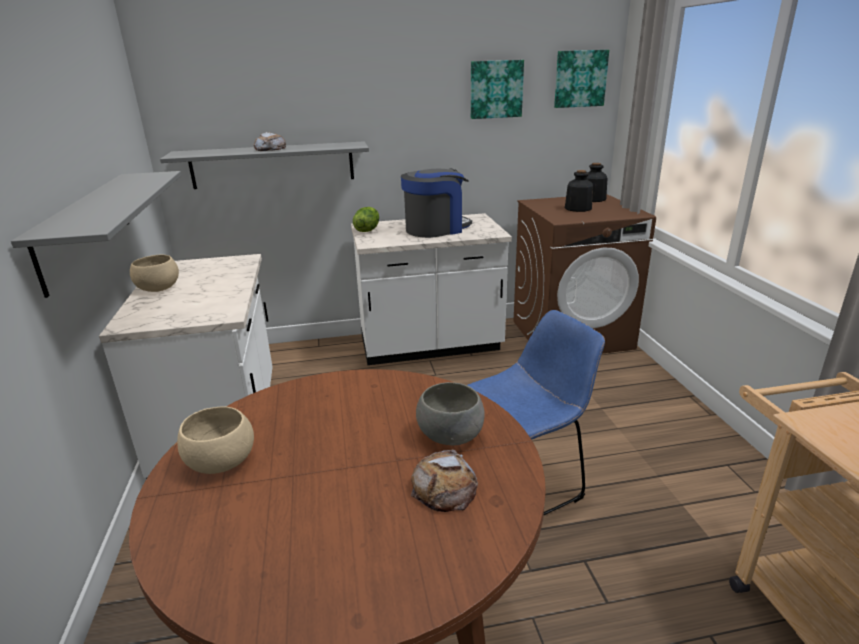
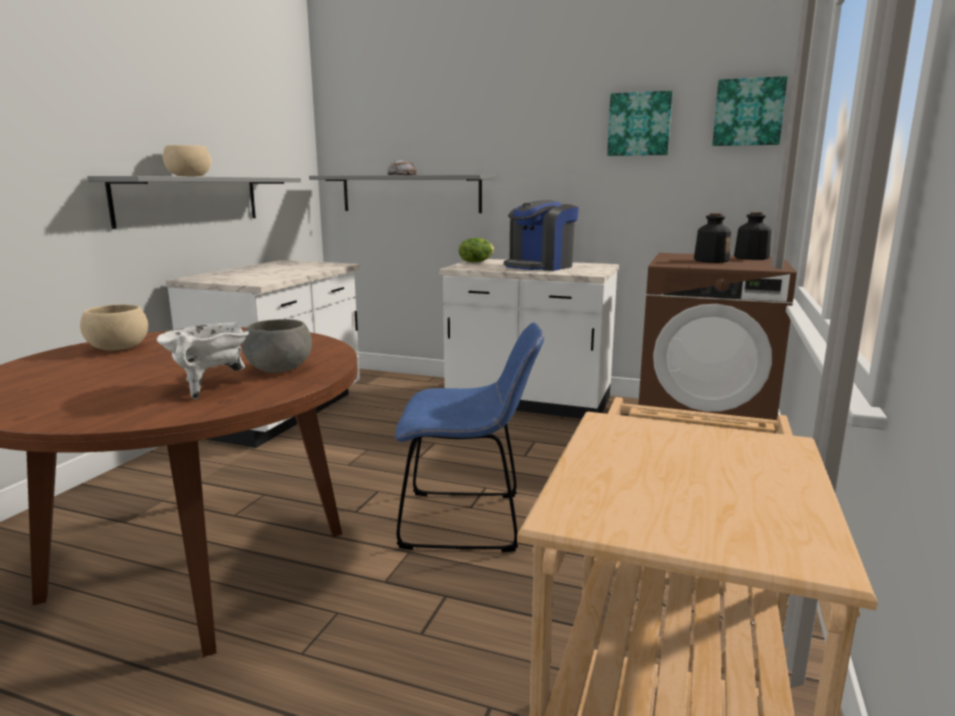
camera: 30 degrees right, 10 degrees down
(159, 288) = (250, 269): beige bowl -> beige bowl (188, 176)
(436, 229) = (540, 266): coffee machine -> coffee machine turned 135 degrees clockwise
(445, 488) = (208, 387): bread -> white cooking pot

